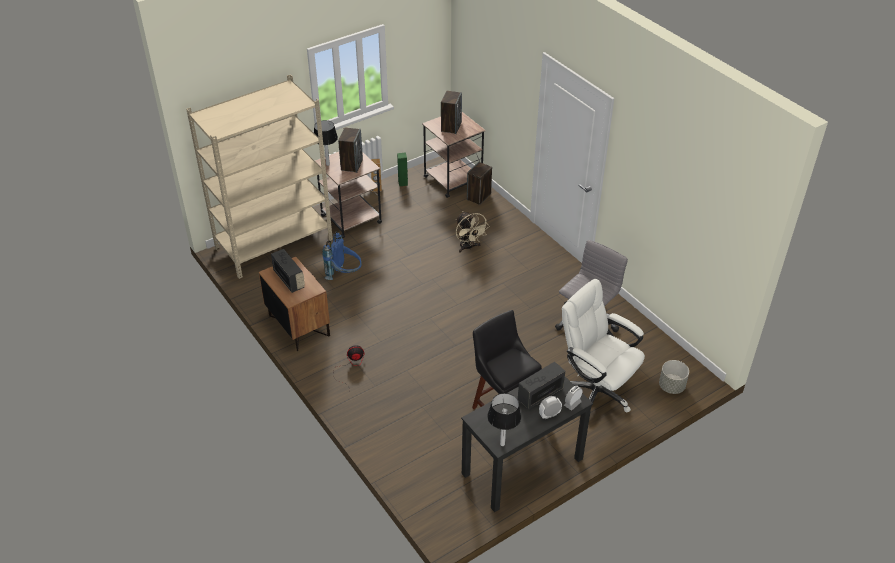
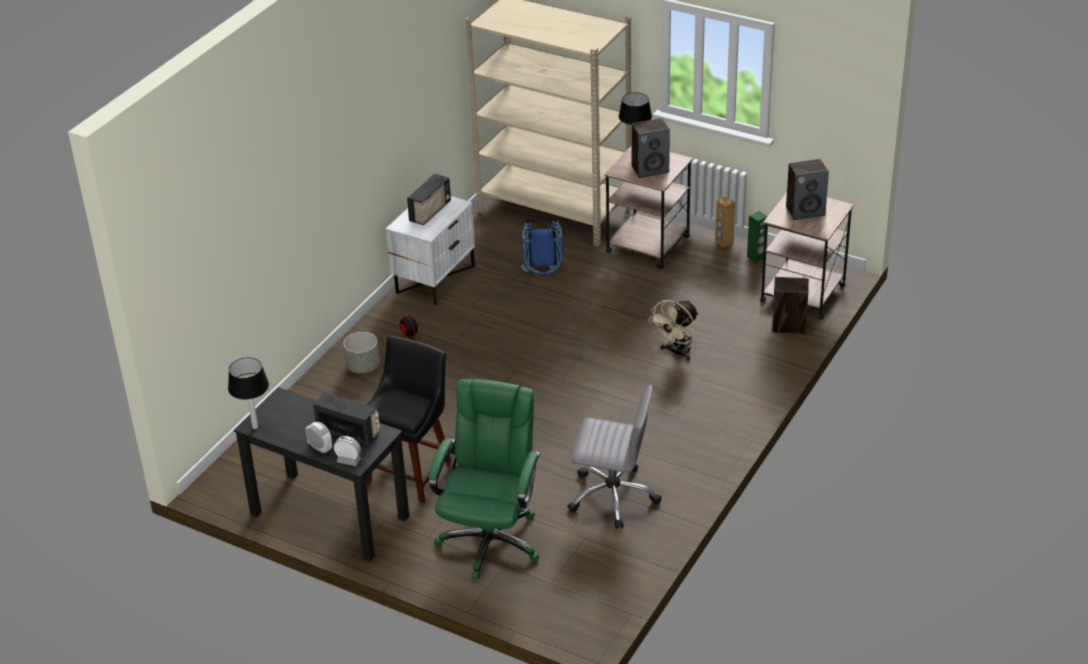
camera: 65 degrees right, 5 degrees down
(298, 326) = (434, 279): brown nightstand -> white nightstand
(595, 392) = (490, 541): white office chair -> green office chair
(671, 386) = (548, 608): grey planter -> grey planter (363, 367)

